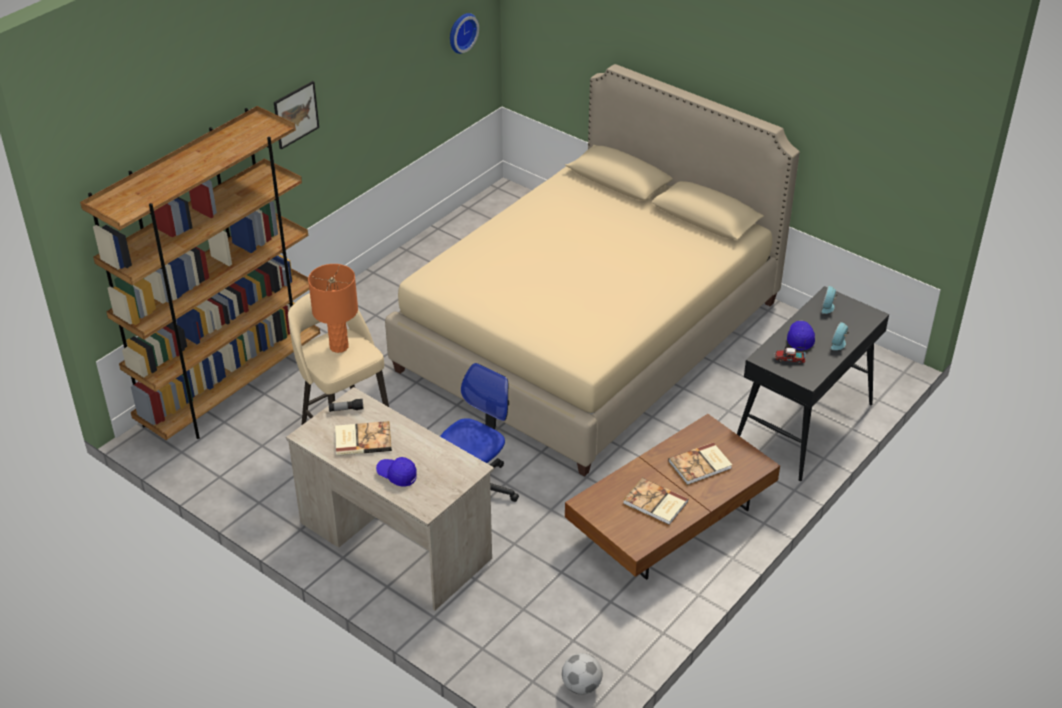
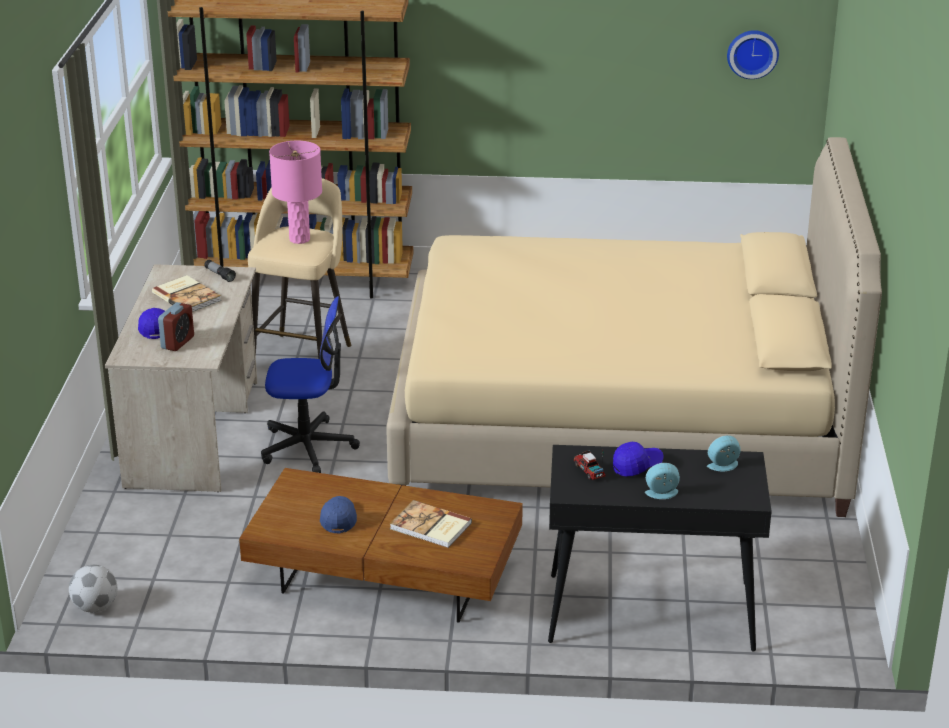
camera: 55 degrees right, 10 degrees down
(296, 114) = (471, 34): picture -> none
(338, 347) = (299, 239): orange table lamp -> pink table lamp
(432, 472) = (177, 342): none -> alarm clock
(655, 503) = (338, 519): book -> blue cap

